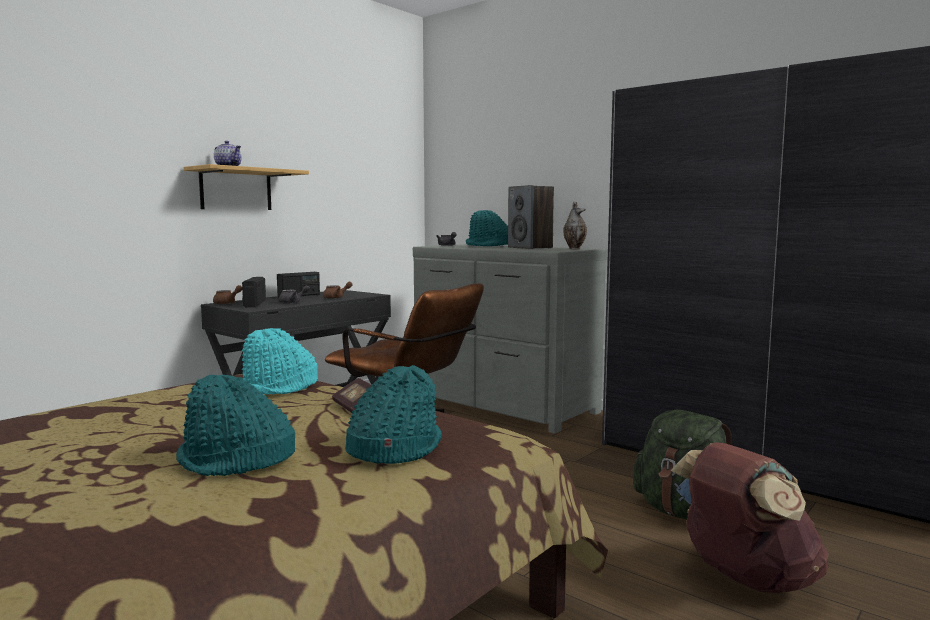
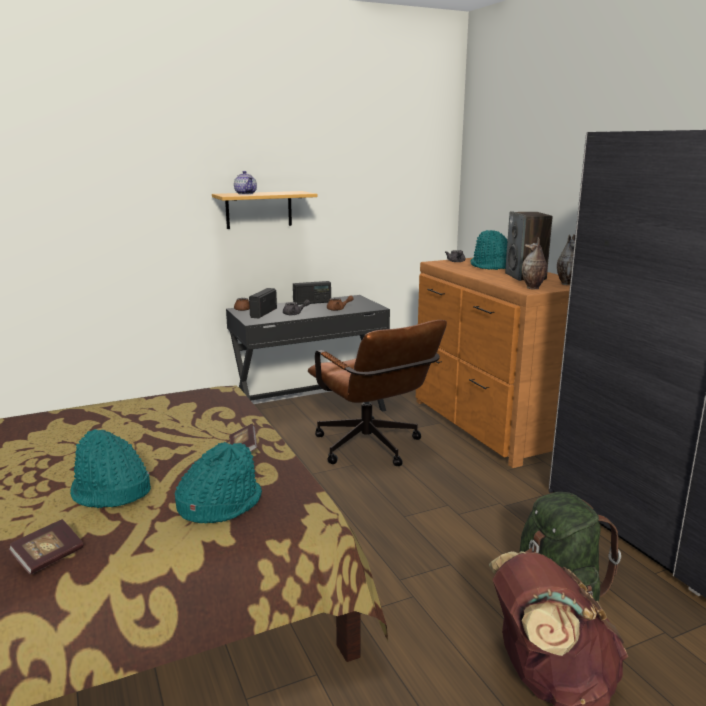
camera: 25 degrees right, 10 degrees up
(228, 528) = (48, 557): none -> book
(279, 388) = (215, 413): turquoise hat -> none
(503, 406) = (490, 425): grey dresser -> brown dresser
(553, 250) = (533, 288): none -> vase

